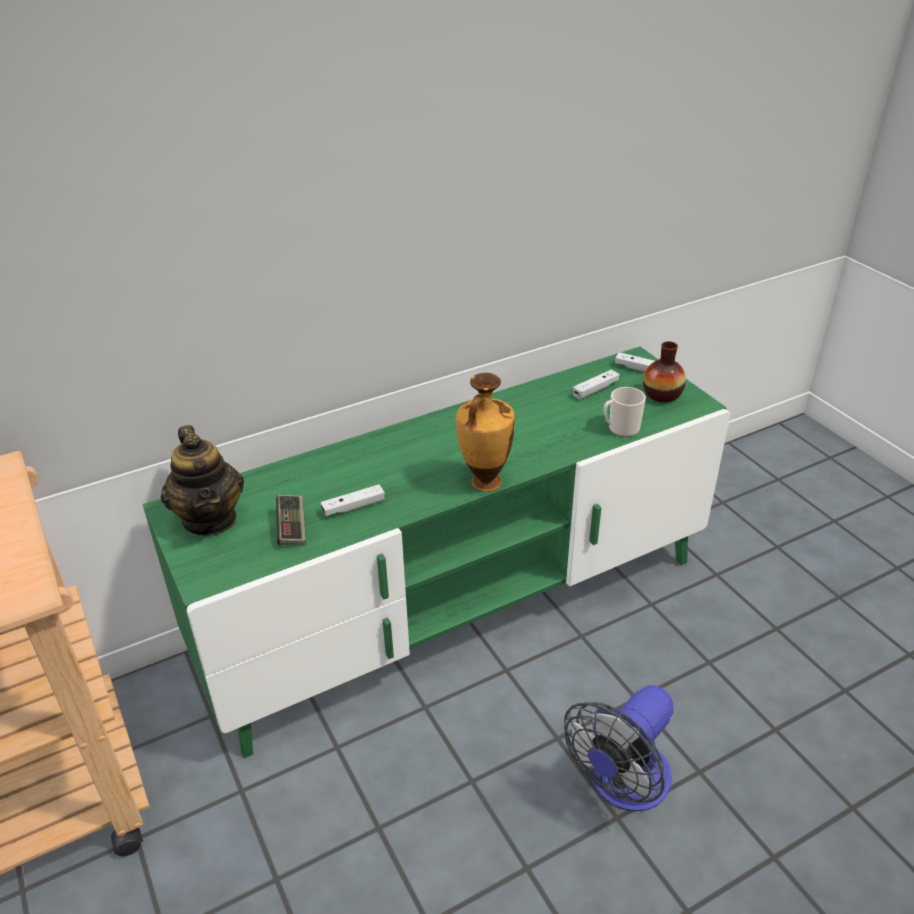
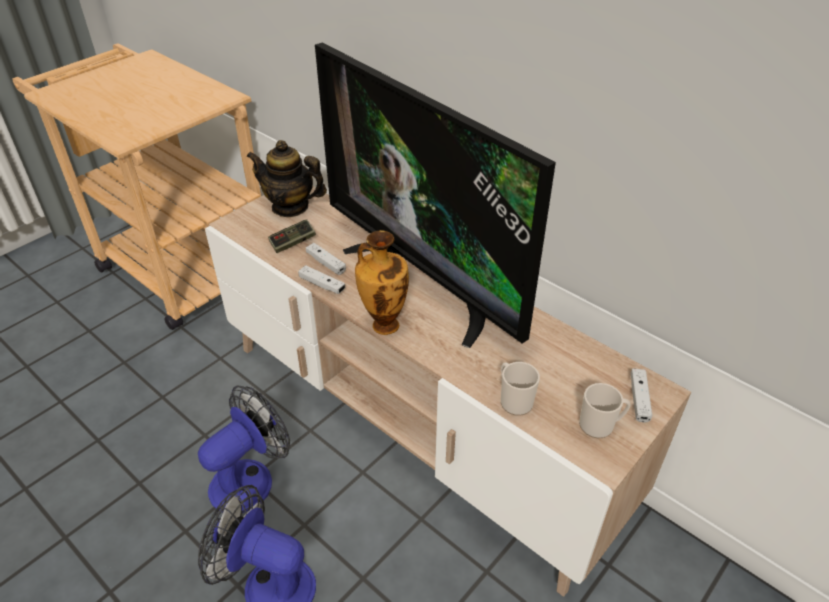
camera: 70 degrees right, 5 degrees up
(210, 519) = (290, 206): teapot -> teapot turned 60 degrees clockwise
(432, 440) = (427, 281): none -> television
(458, 609) = (415, 423): green tv stand -> beige tv stand
(472, 782) = (250, 478): none -> fan
(595, 389) = (574, 369): white game controller -> white game controller (322, 285)
(662, 395) = (600, 425): vase -> mug

